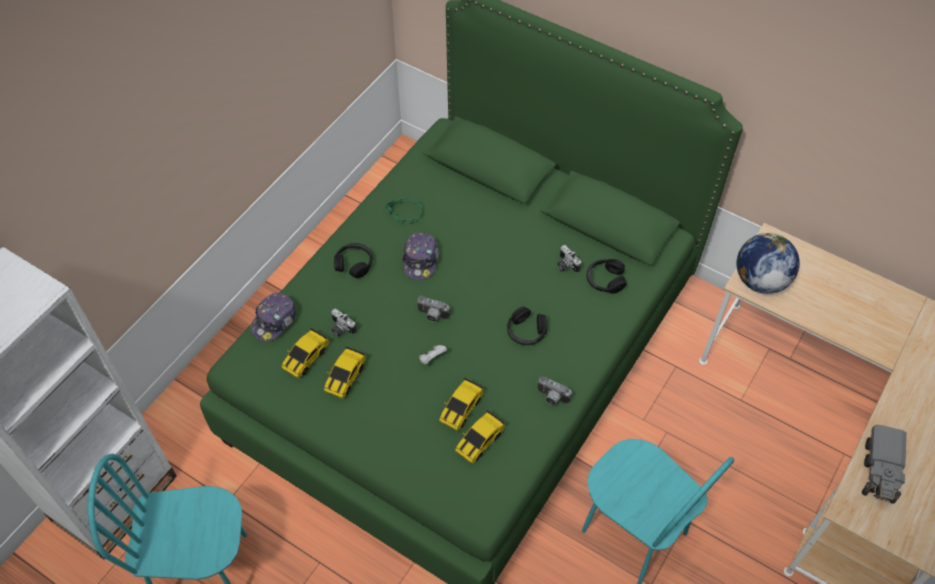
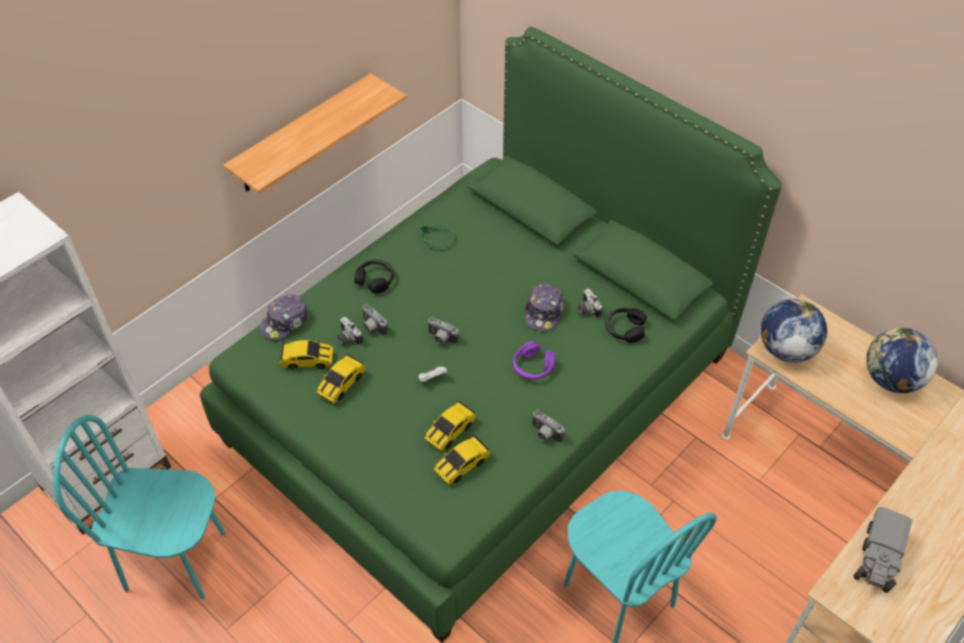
camera: 10 degrees right, 5 degrees down
(258, 127) = (303, 134): none -> shelf
(306, 357) = (307, 360): toy car -> toy car turned 135 degrees counterclockwise
(362, 314) = (372, 327): none -> camera
(420, 260) = (442, 285): cap -> cap (544, 312)
(526, 332) = (532, 367): black headphones -> purple headphones
(859, 296) = (891, 380): none -> globe

